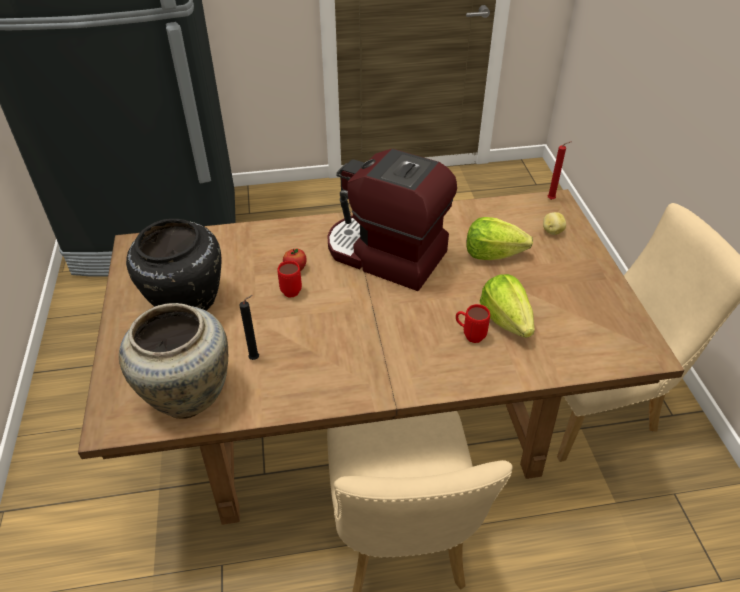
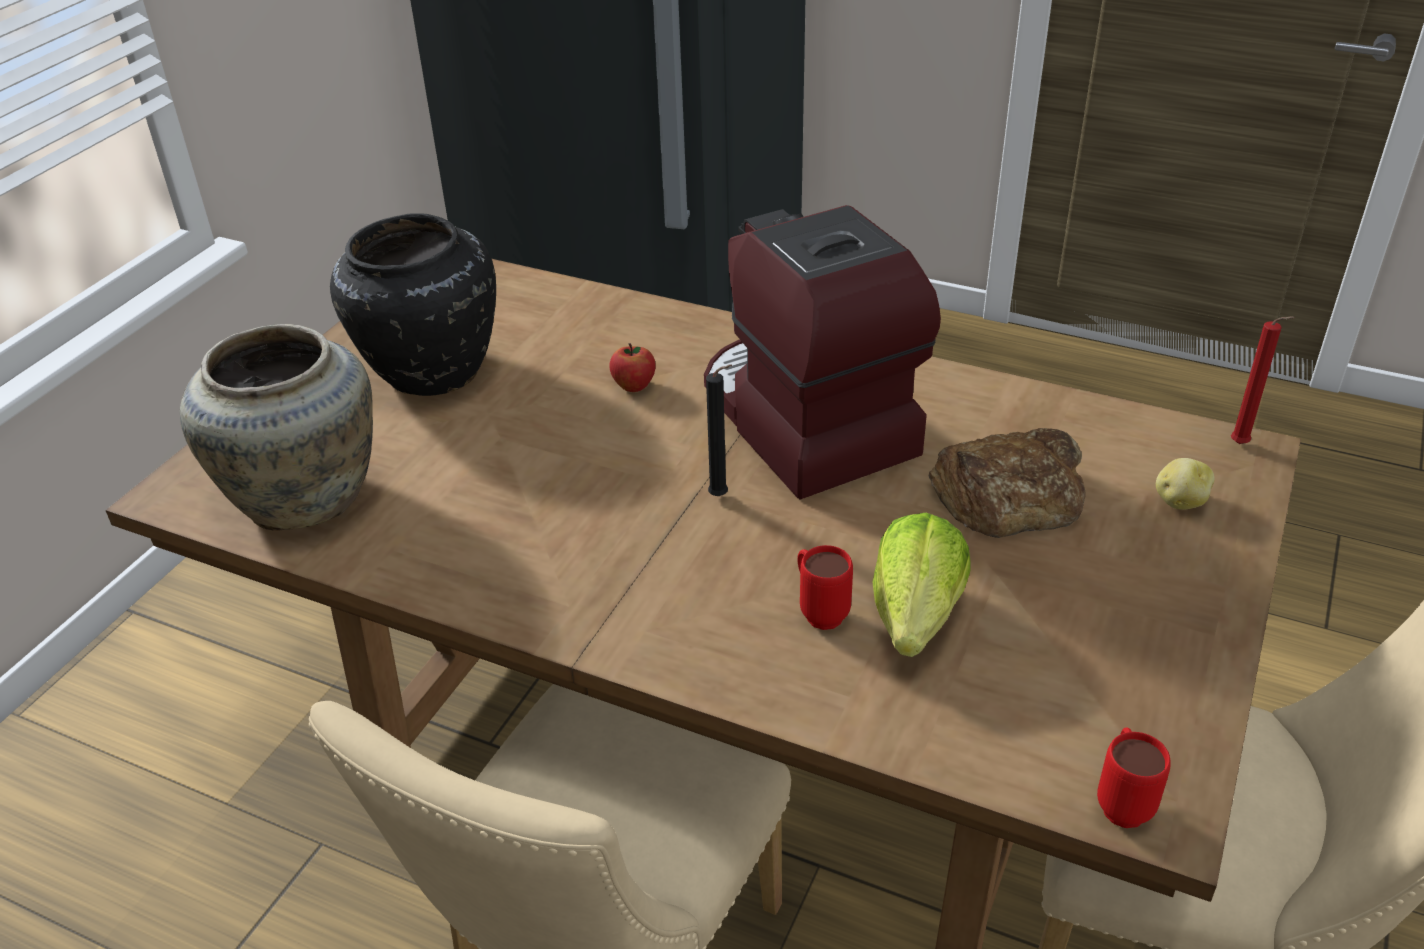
camera: 35 degrees right, 5 degrees down
(256, 358) = (443, 491): black candle -> black candle (721, 496)
(289, 289) = (593, 413): red mug -> red mug (1122, 801)
(492, 254) = (1009, 494): lettuce -> bread

